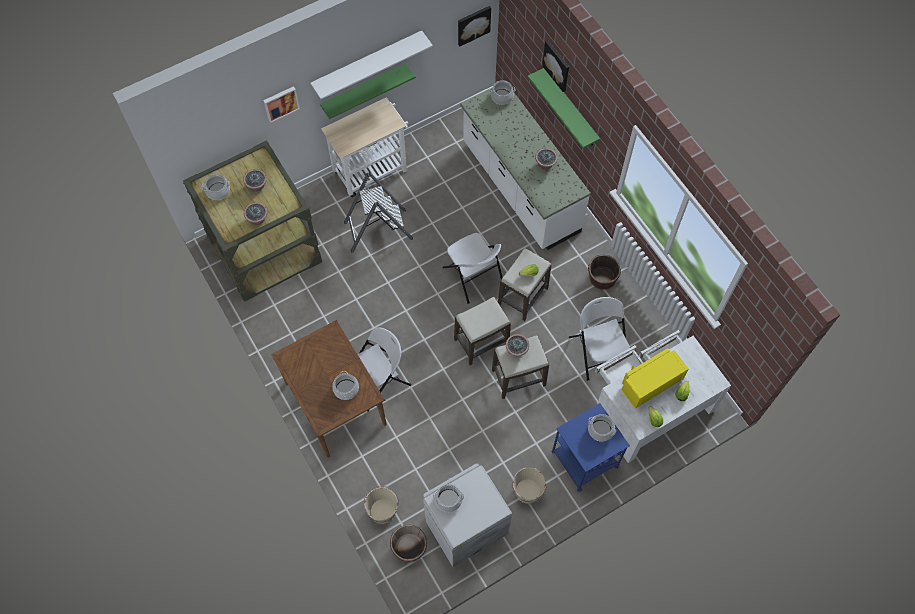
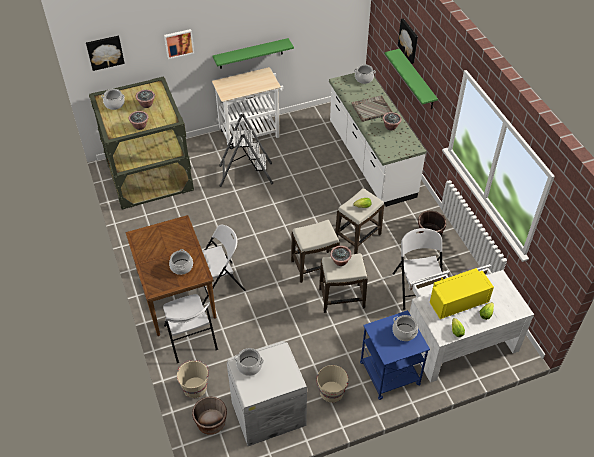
camera: 10 degrees right, 15 degrees down
(367, 63) = (255, 26): white shelf -> none
(473, 24) = (347, 18): picture -> picture (105, 52)
(473, 276) = (317, 216): white chair -> white chair (190, 338)
(518, 142) = (371, 109): none -> grey tray

